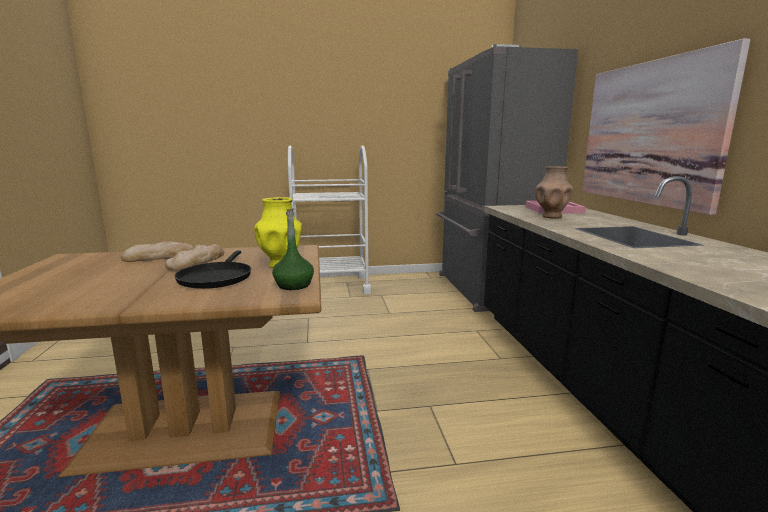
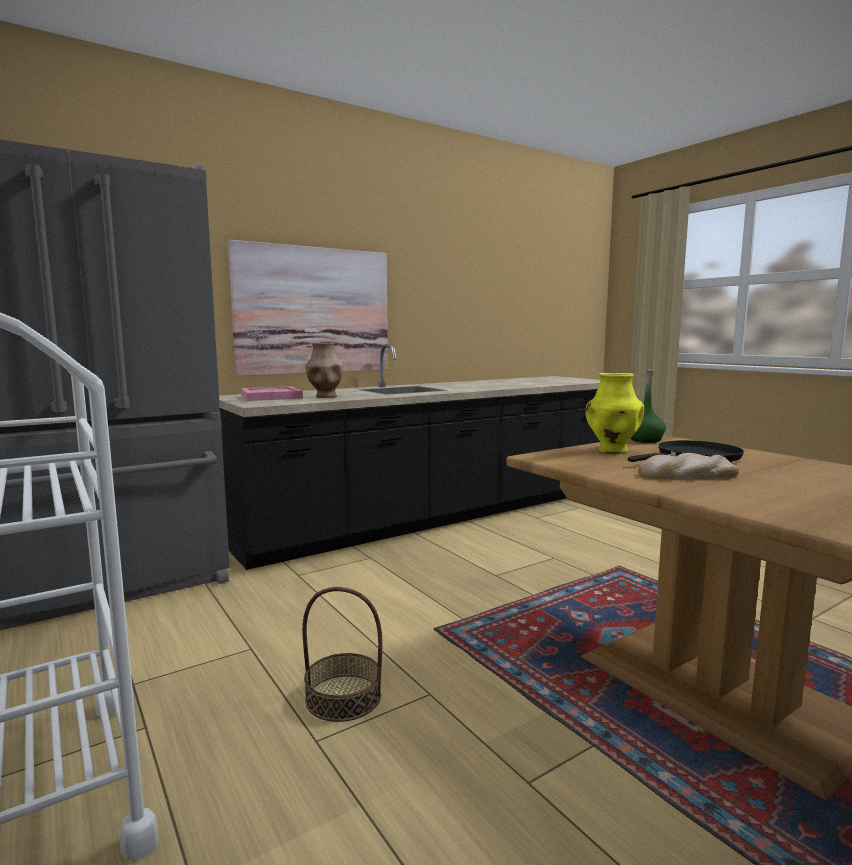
camera: 115 degrees left, 5 degrees down
(159, 257) = (729, 495): bread -> none
(328, 325) = (343, 697): none -> basket

